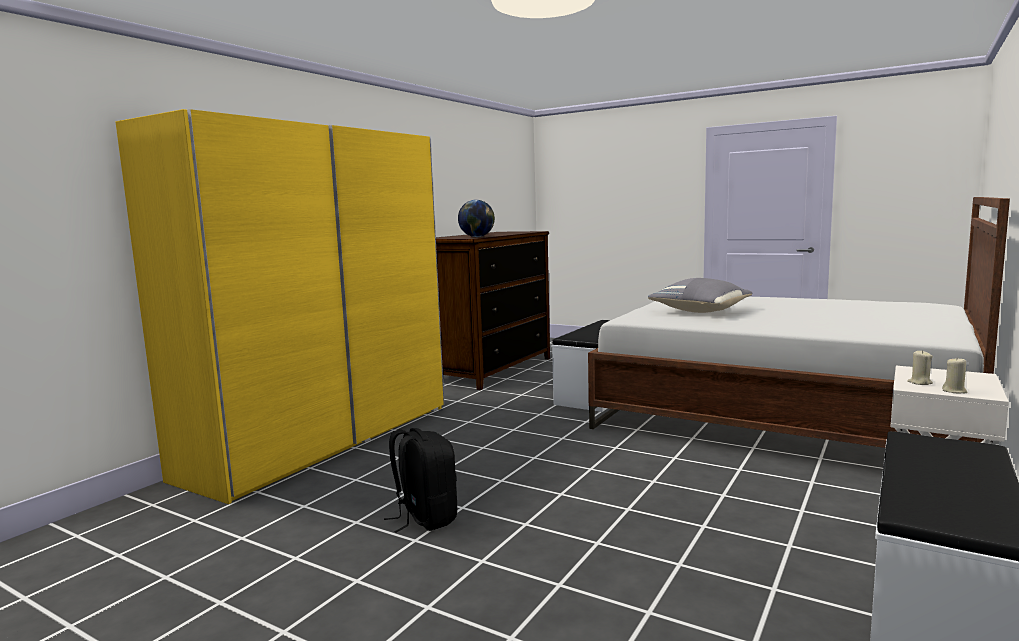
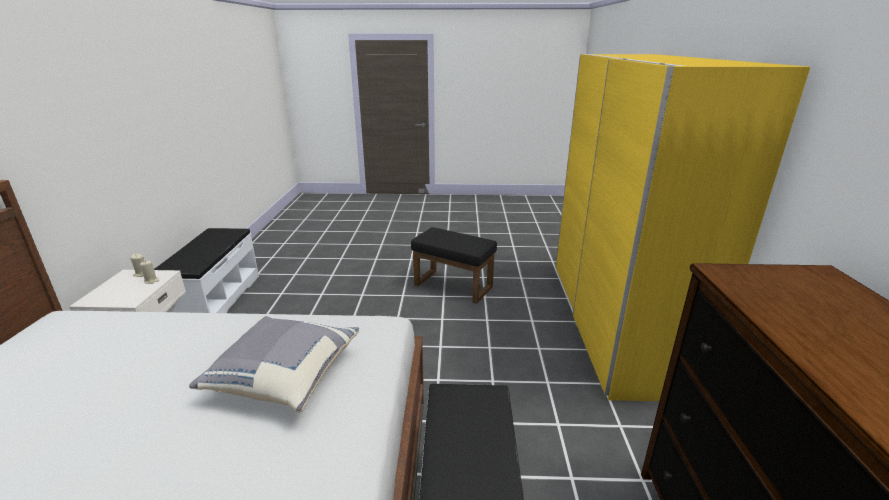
camera: 150 degrees right, 15 degrees up
(424, 518) = (454, 286): black backpack -> black ottoman
(477, 237) = (745, 287): globe -> none

